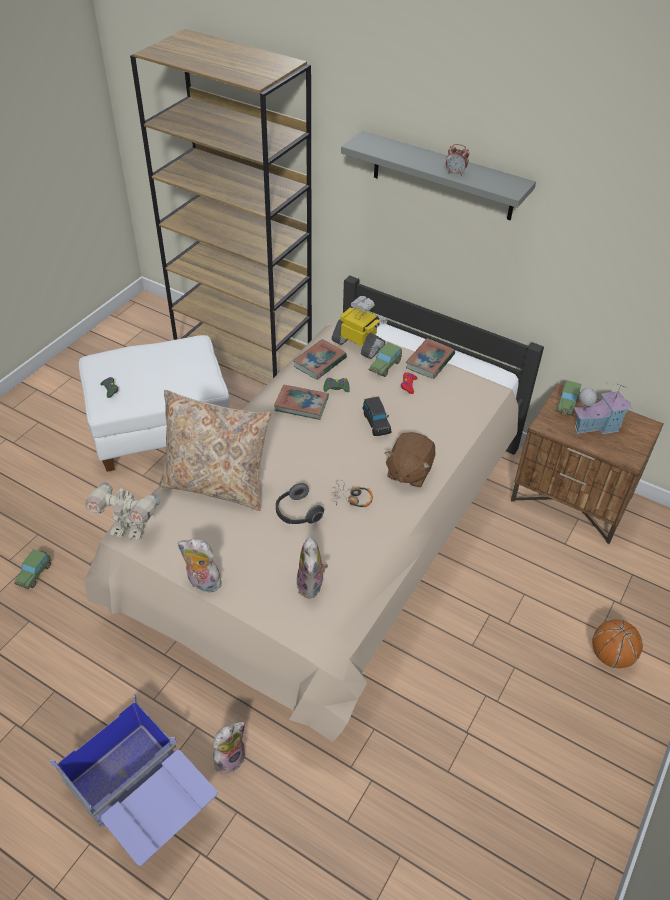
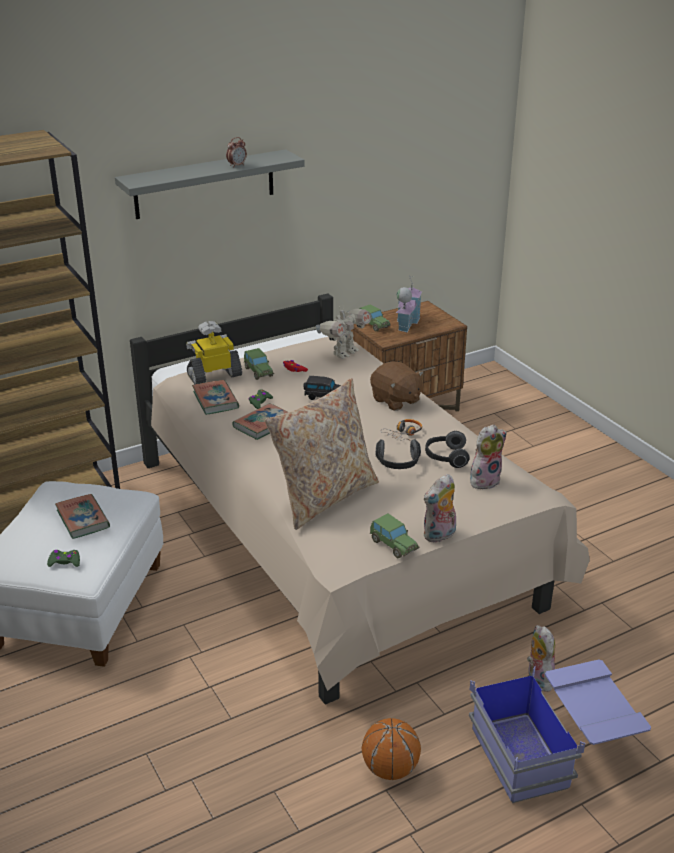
camera: 60 degrees left, 15 degrees down
(35, 574) = (207, 769): toy car -> toy car (393, 545)
(129, 529) = (337, 562): toy robot -> toy robot (344, 353)
(312, 586) = (484, 480): plush toy -> plush toy turned 60 degrees counterclockwise
(331, 543) = (446, 457): none -> headphones
(430, 361) = (276, 351): book -> book (83, 519)
(610, 656) = (557, 450): basketball -> basketball (390, 769)

